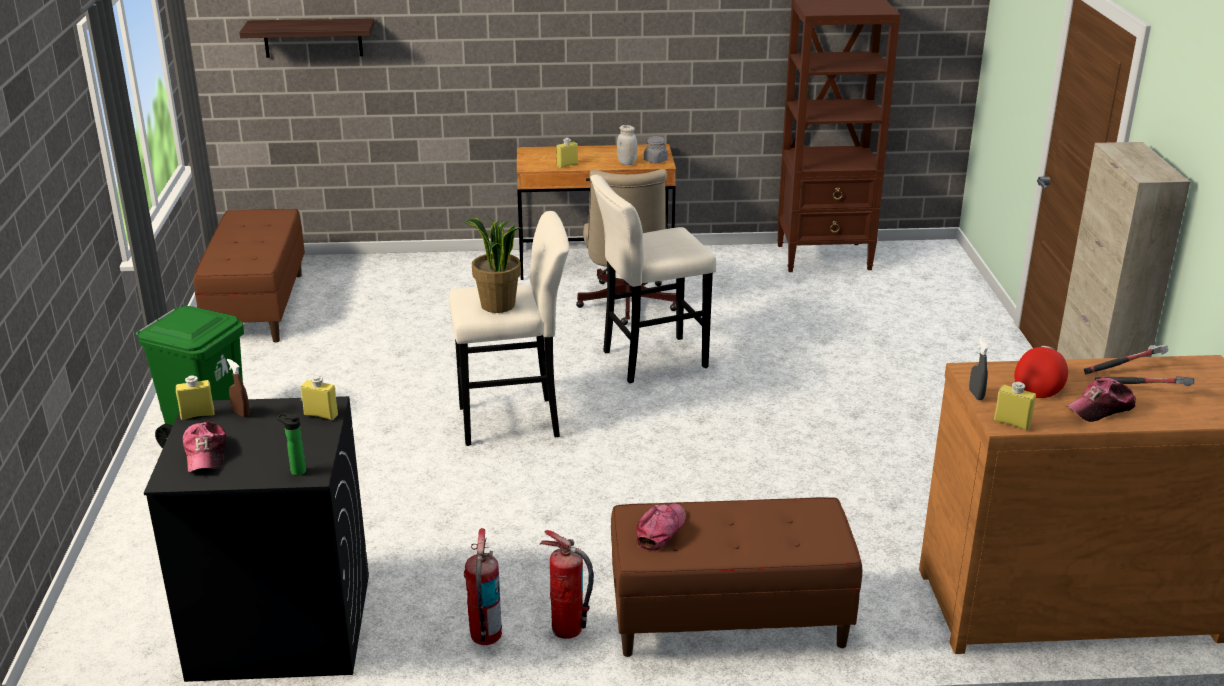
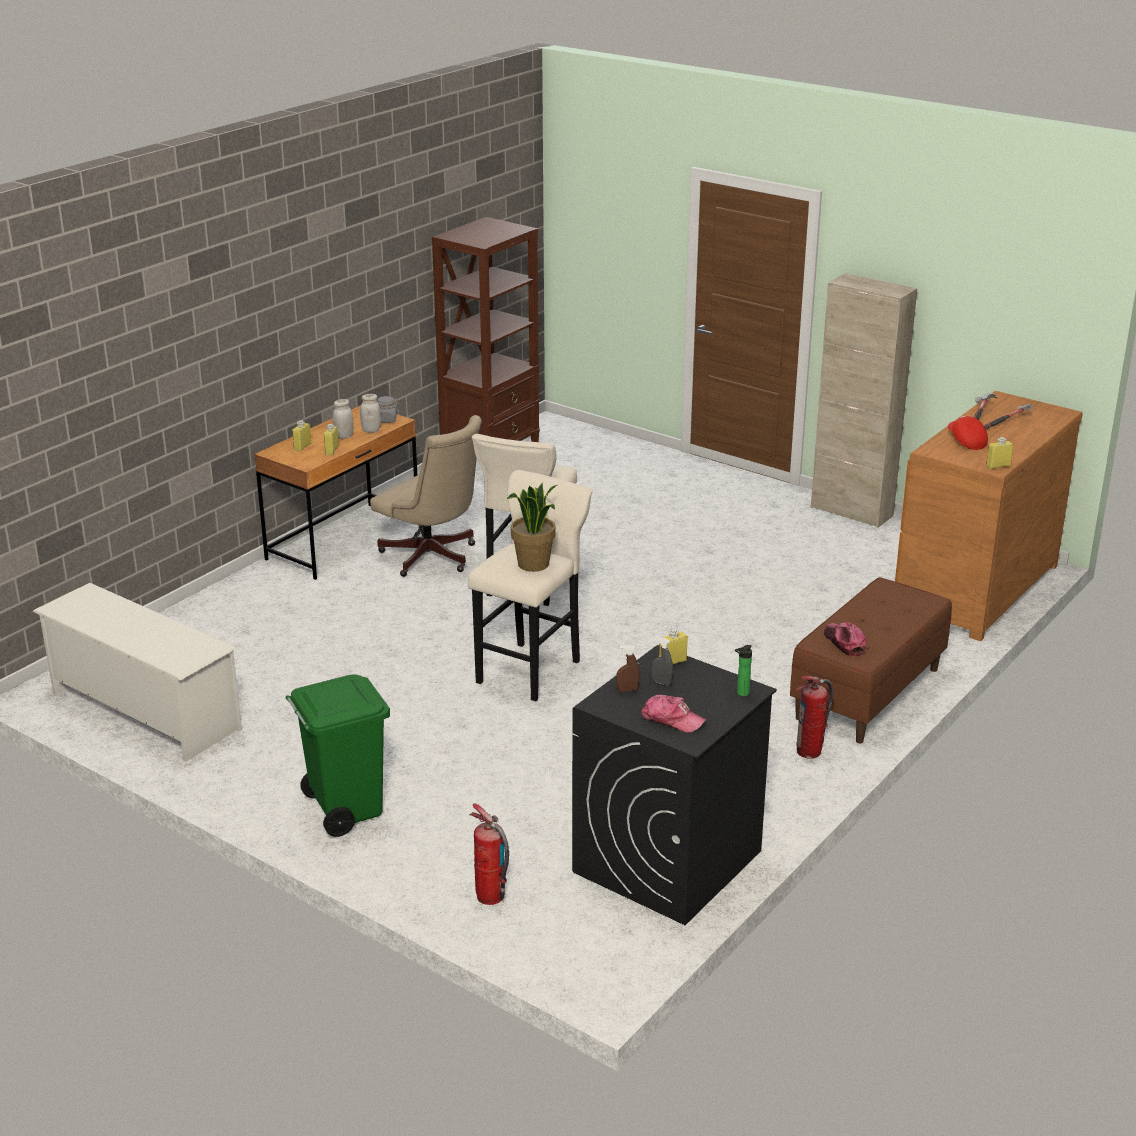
camera: 50 degrees left, 0 degrees up
(197, 415) = (605, 707): yellow bottle -> yellow bottle (302, 447)
(257, 307) = (144, 711): brown bench -> white shoe rack
(313, 38) = (73, 406): shelf -> none
(485, 635) = (779, 784): fire extinguisher -> fire extinguisher (490, 896)
(599, 159) = (344, 436): none -> white jar
(976, 395) = (957, 461): grey spray bottle -> grey spray bottle (661, 682)
(1100, 408) = (1011, 440): cap -> none

